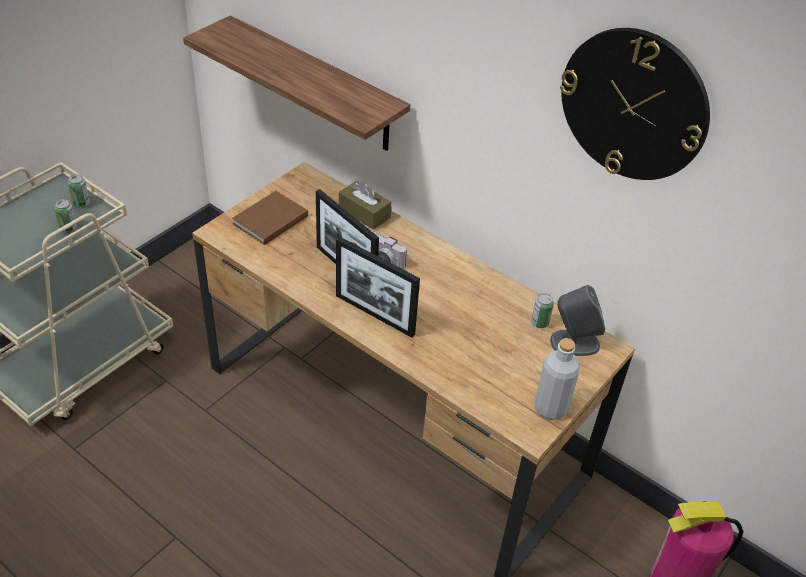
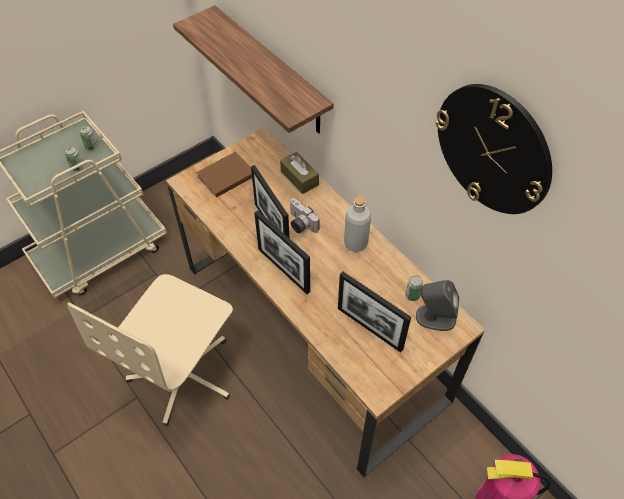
camera: 15 degrees right, 10 degrees up
(234, 498) = (183, 374): none -> beige office chair
(500, 364) = (369, 328): none -> picture frame
(550, 408) = (399, 373): grey bottle -> grey bottle (355, 243)

